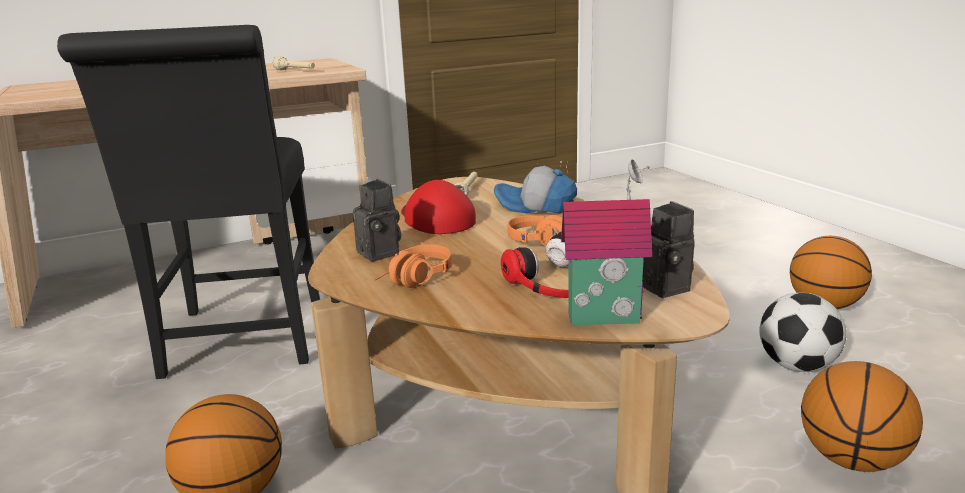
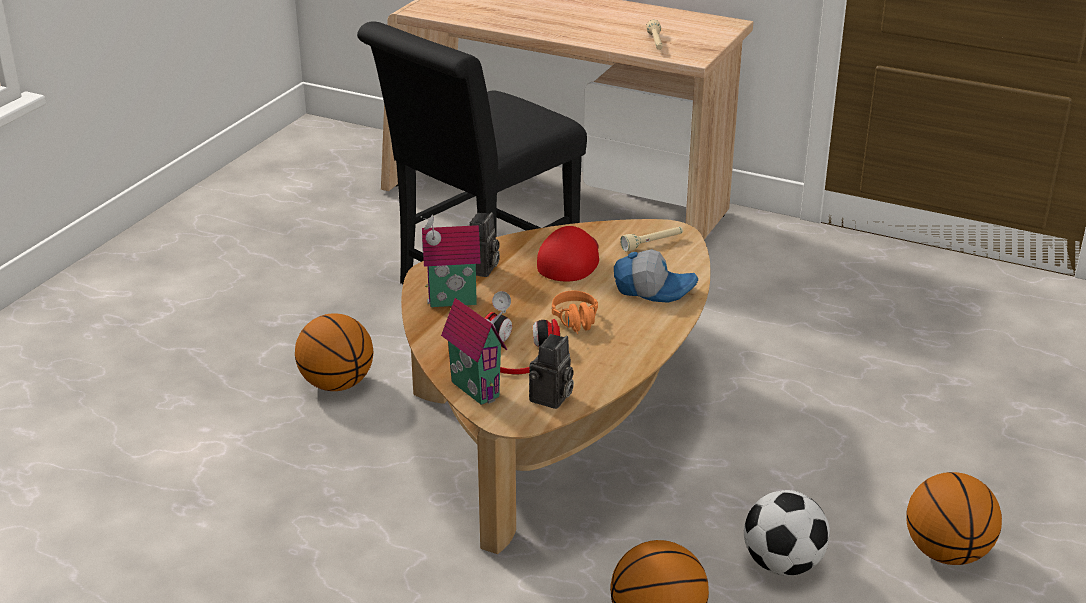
camera: 50 degrees right, 10 degrees up
(414, 280) = (452, 302): orange headphones -> toy house
(535, 206) = (654, 289): cap -> cap turned 120 degrees clockwise

